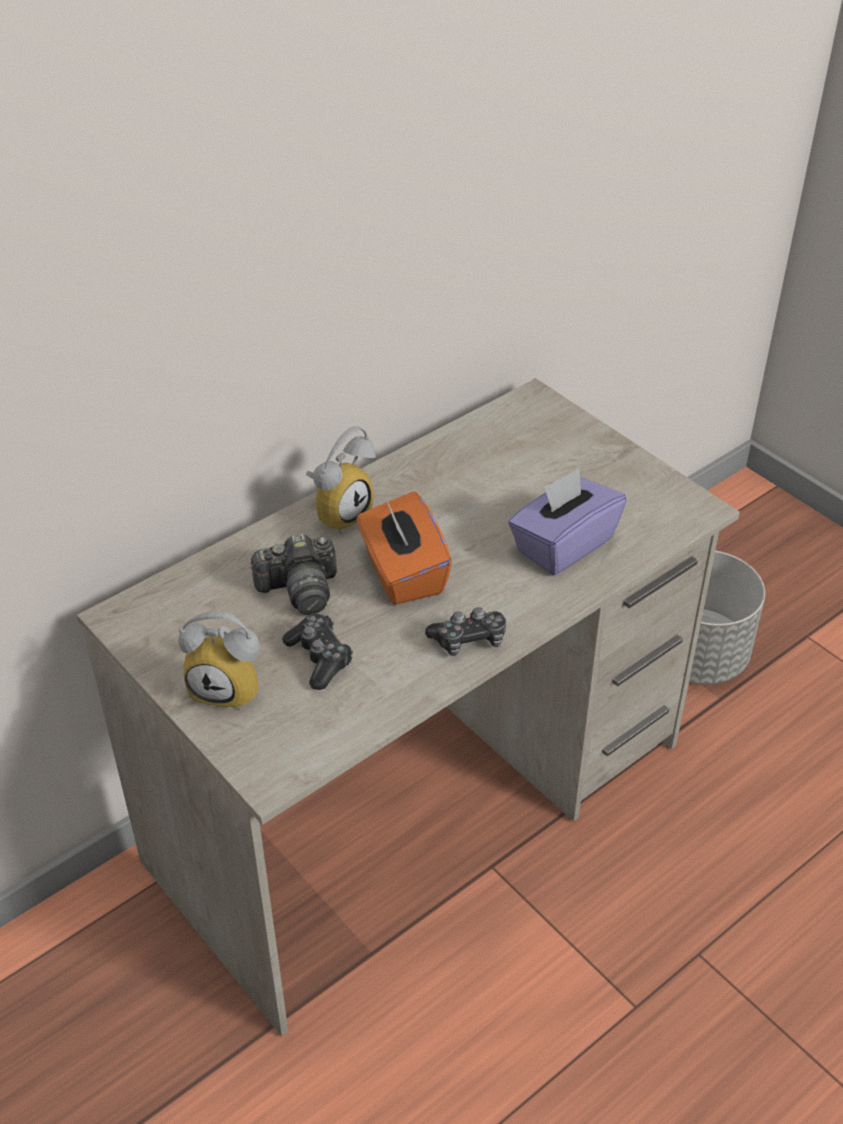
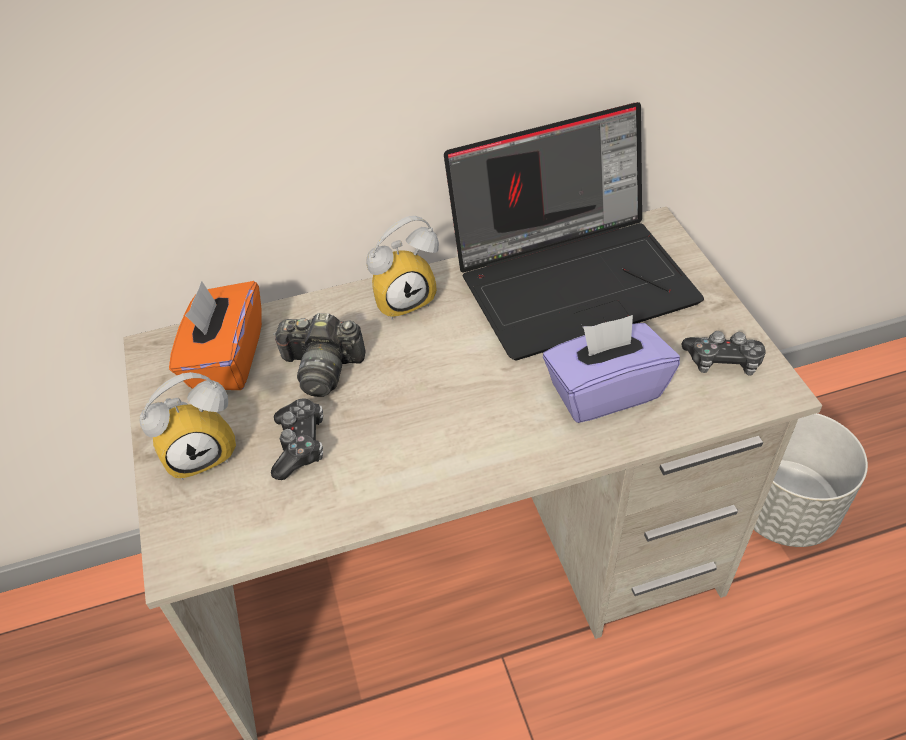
camera: 25 degrees right, 5 degrees up
(230, 687) = (202, 450): alarm clock -> alarm clock turned 60 degrees counterclockwise
(402, 573) = (427, 377): orange tissue box -> orange tissue box (226, 359)
(469, 640) = (452, 470): game controller -> game controller (723, 362)
(487, 458) = (574, 278): none -> laptop

